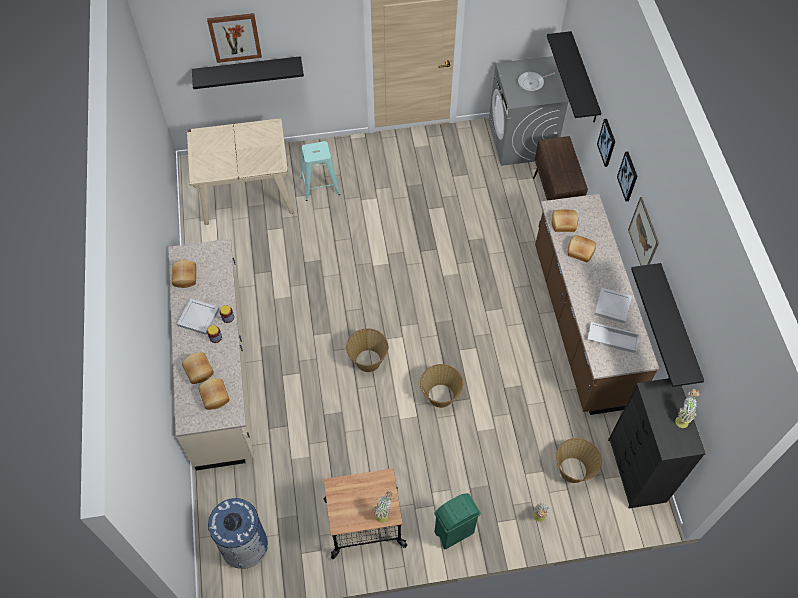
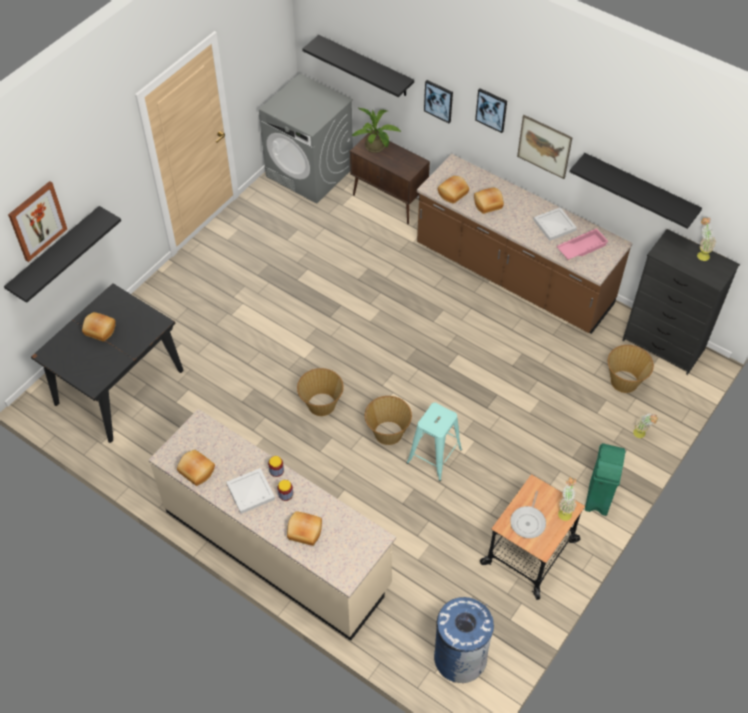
camera: 45 degrees left, 5 degrees down
(214, 396) = (343, 539): bread -> bread (99, 331)
(246, 194) = (119, 388): beige dining table -> black dining table
(320, 186) = (181, 330): turquoise stool -> turquoise stool (434, 456)
(440, 396) = (474, 411): basket -> basket (321, 405)
(532, 83) = (307, 105): frying pan -> frying pan (528, 522)
(560, 152) = (377, 148): none -> potted plant
(613, 339) = (581, 247): white tray -> pink tray

